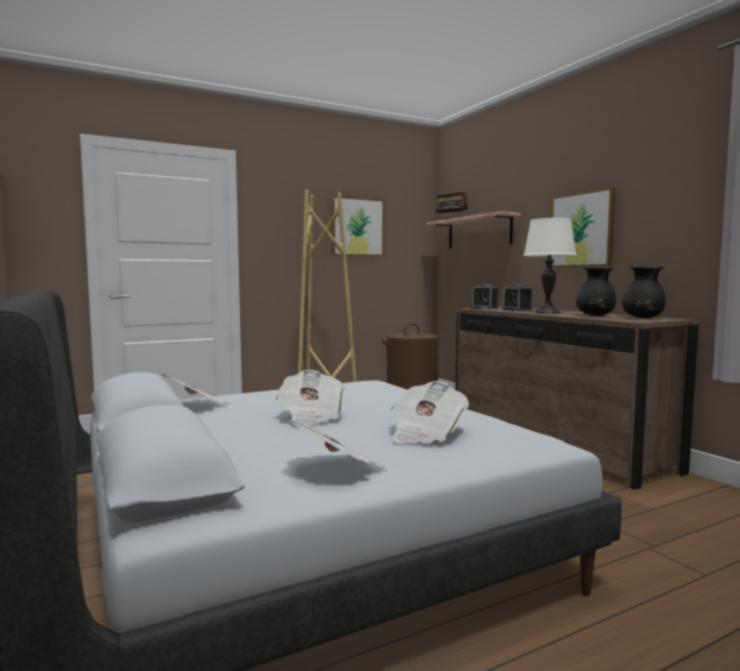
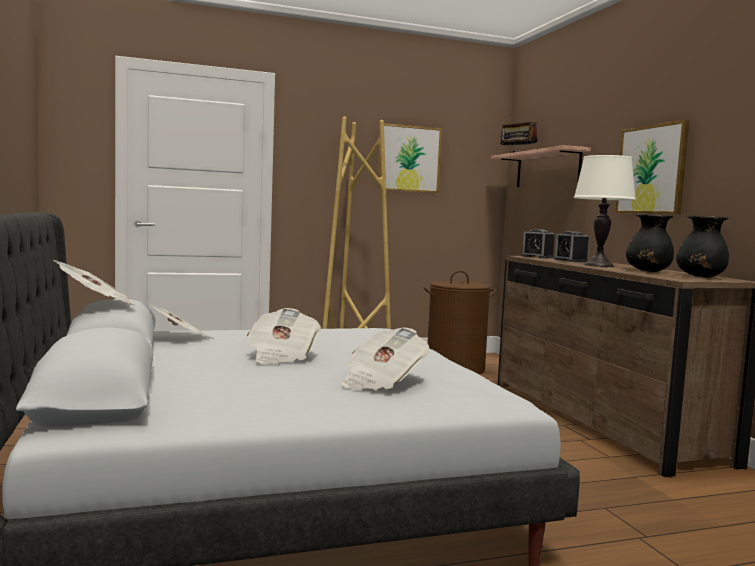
camera: 10 degrees right, 0 degrees up
(338, 469) = (262, 404): newspaper -> newspaper (96, 304)

